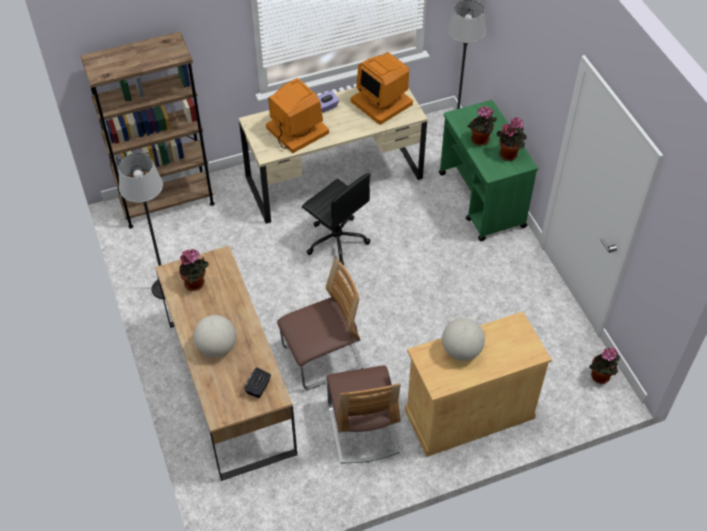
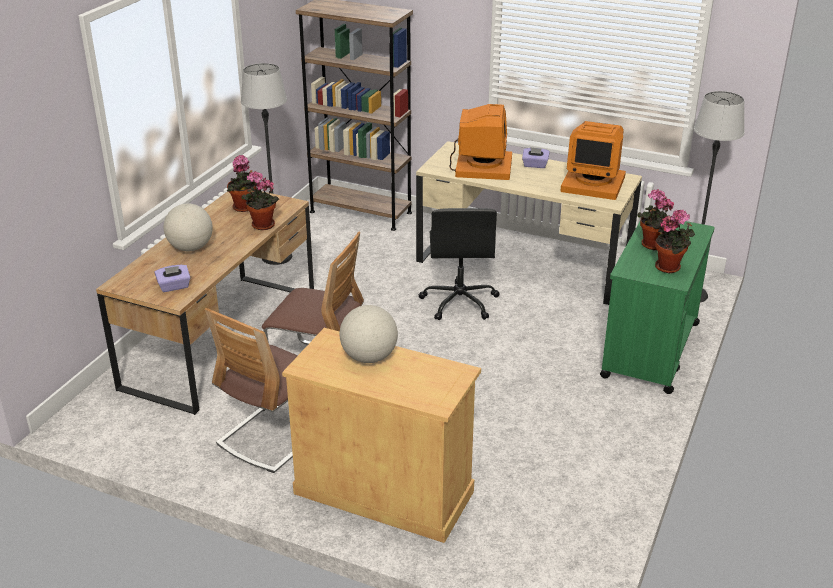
camera: 45 degrees right, 20 degrees down
(258, 388) = (174, 287): black tissue box -> purple tissue box
(382, 102) = (593, 183): monitor -> monitor turned 75 degrees counterclockwise
(600, 377) = (573, 562): potted plant -> potted plant (261, 226)

